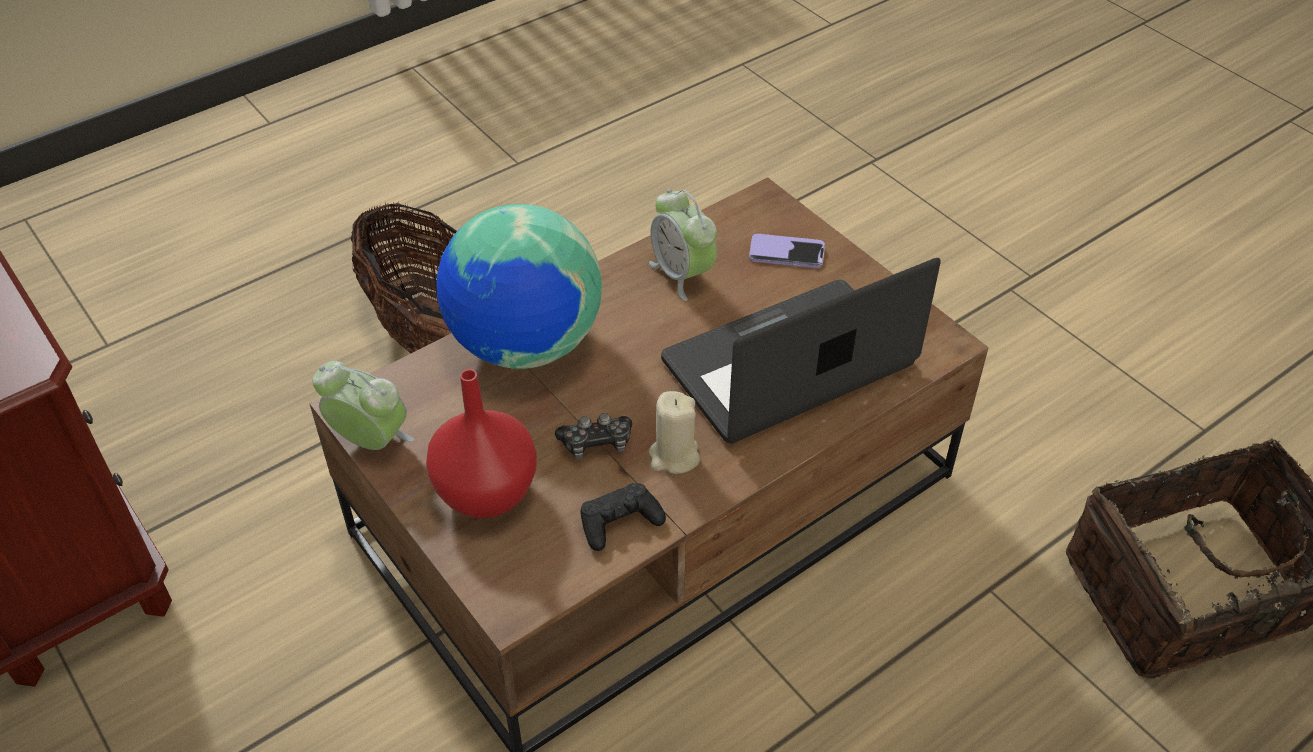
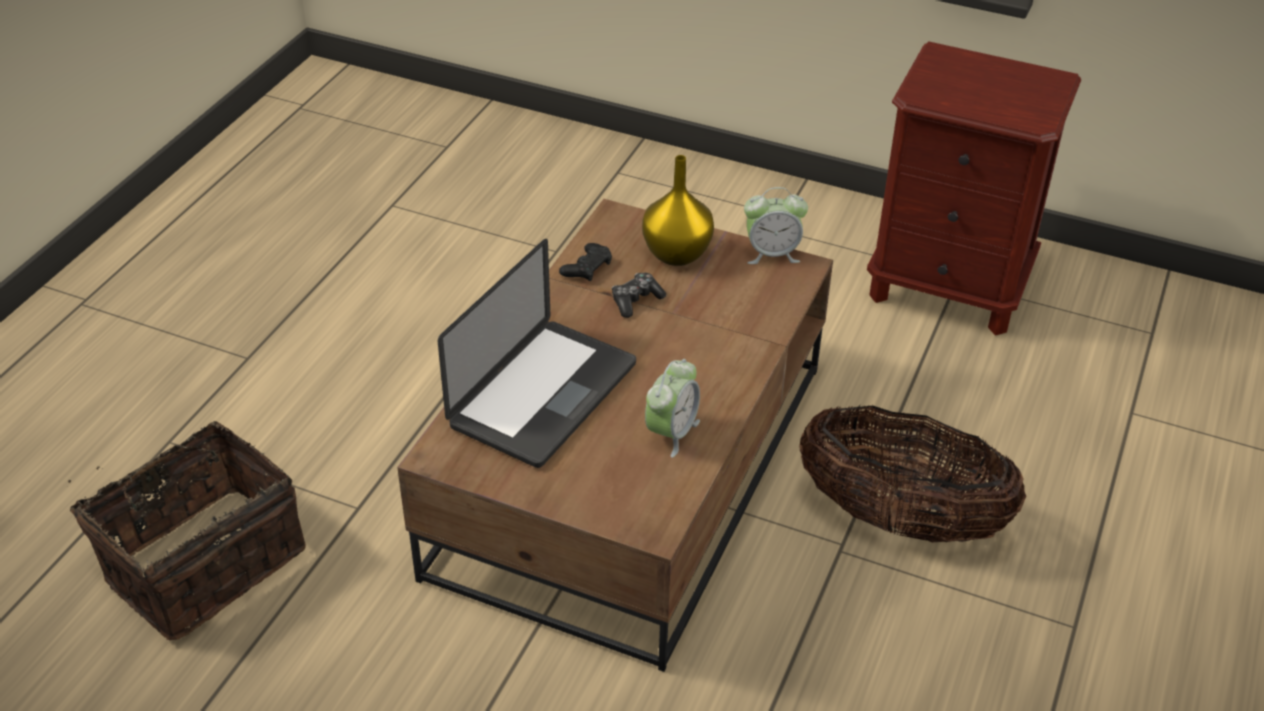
camera: 150 degrees right, 5 degrees down
(485, 495) = (676, 253): red vase -> yellow vase
(524, 345) = (737, 339): globe -> none
(674, 456) = (581, 311): beige candle -> none
(682, 274) = (671, 433): alarm clock -> alarm clock turned 90 degrees clockwise
(786, 253) = (601, 485): phone -> none

